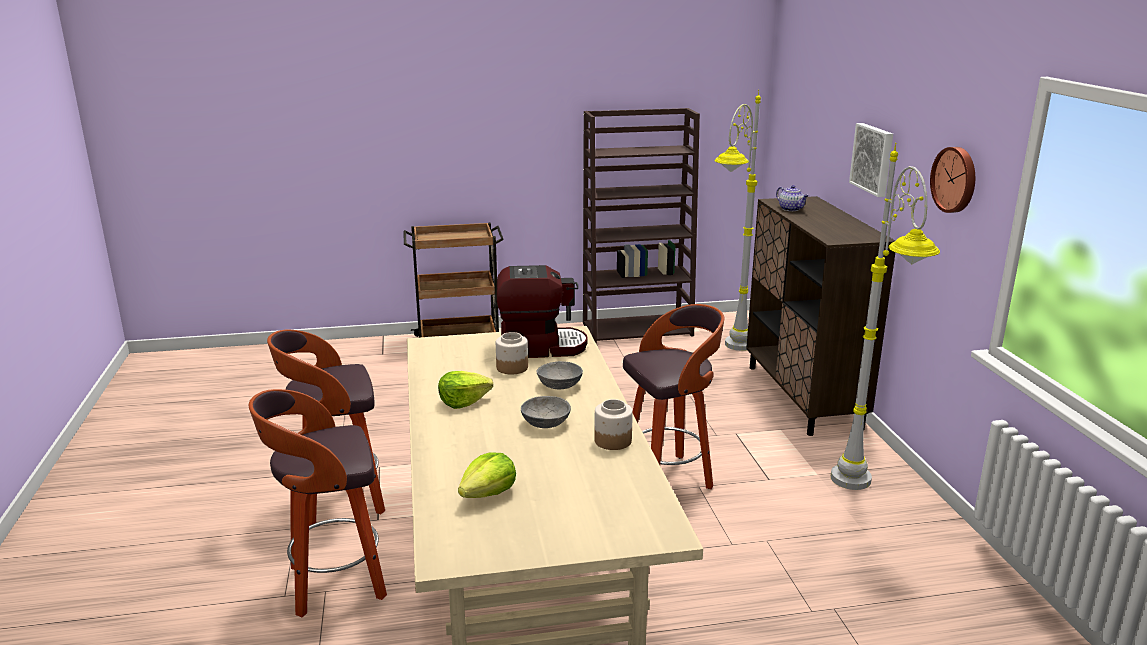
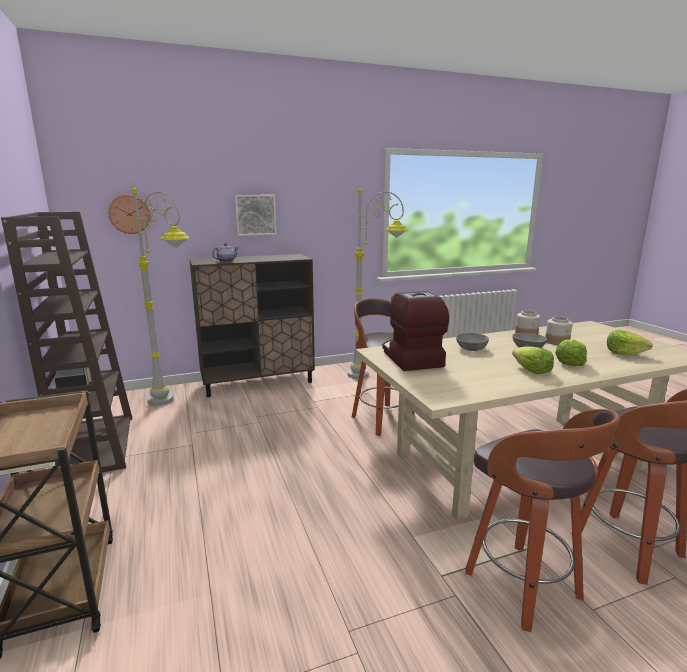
camera: 100 degrees left, 5 degrees down
(476, 434) = (569, 362): none -> lettuce
(512, 368) = (458, 363): jar -> jar (557, 342)
(955, 179) = (338, 206): wall clock -> wall clock (129, 214)

